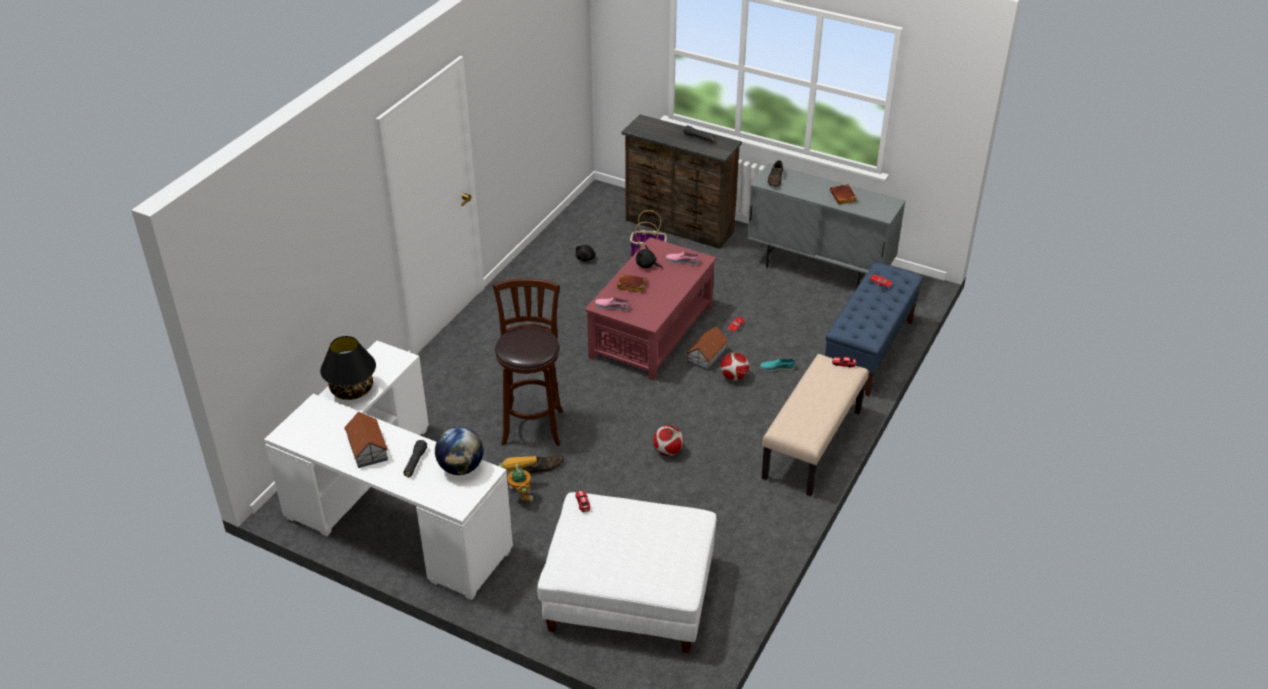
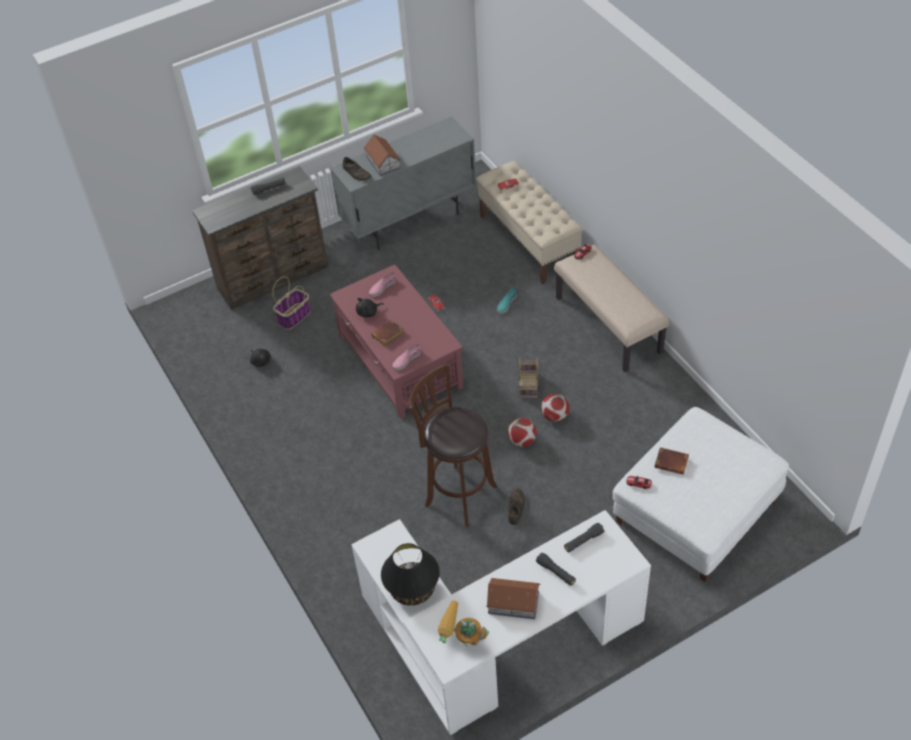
camera: 55 degrees left, 10 degrees up
(461, 467) = (583, 541): globe -> black flashlight
(520, 492) = (535, 537): toy robot -> toy robot (462, 642)
(689, 421) = (529, 386): none -> basket
(707, 356) = (459, 339): toy house -> toy house (383, 162)
(734, 377) = (497, 334): football -> football (522, 441)
(844, 197) = (417, 147): brown book -> brown book (672, 462)
(868, 351) = (529, 241): blue bench -> beige bench

